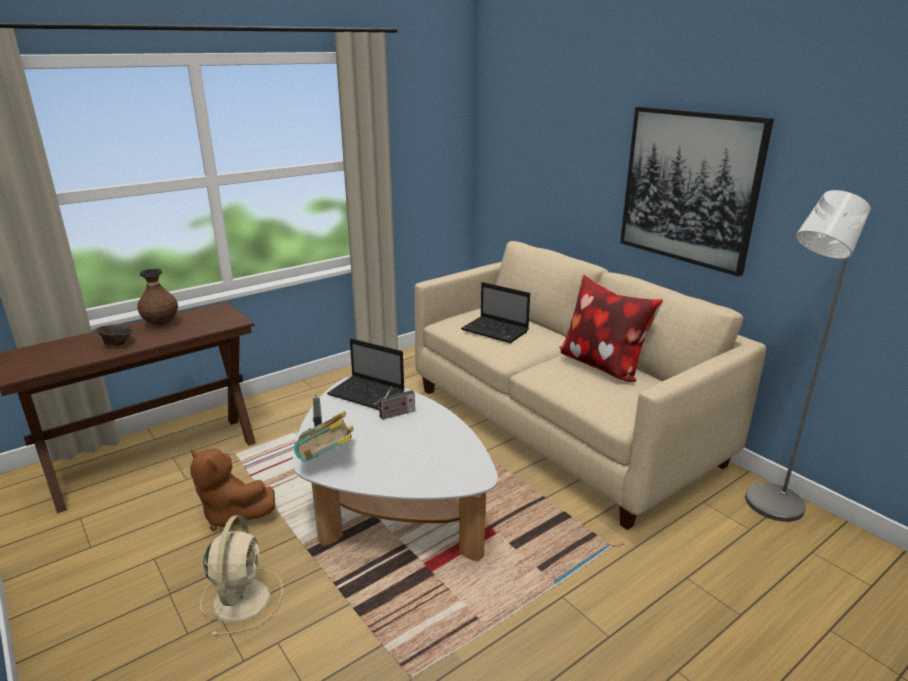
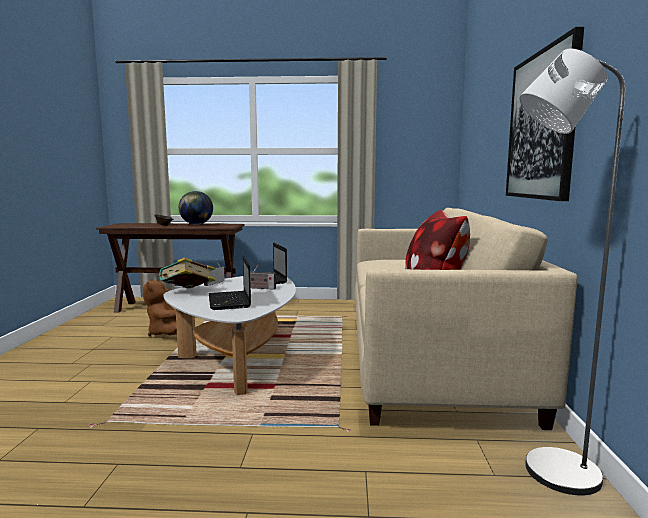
camera: 40 degrees right, 15 degrees down
(161, 324) = (196, 224): brown vase -> globe
(242, 598) = (111, 361): beige fan -> none
(496, 331) = (392, 265): laptop -> laptop (229, 301)

